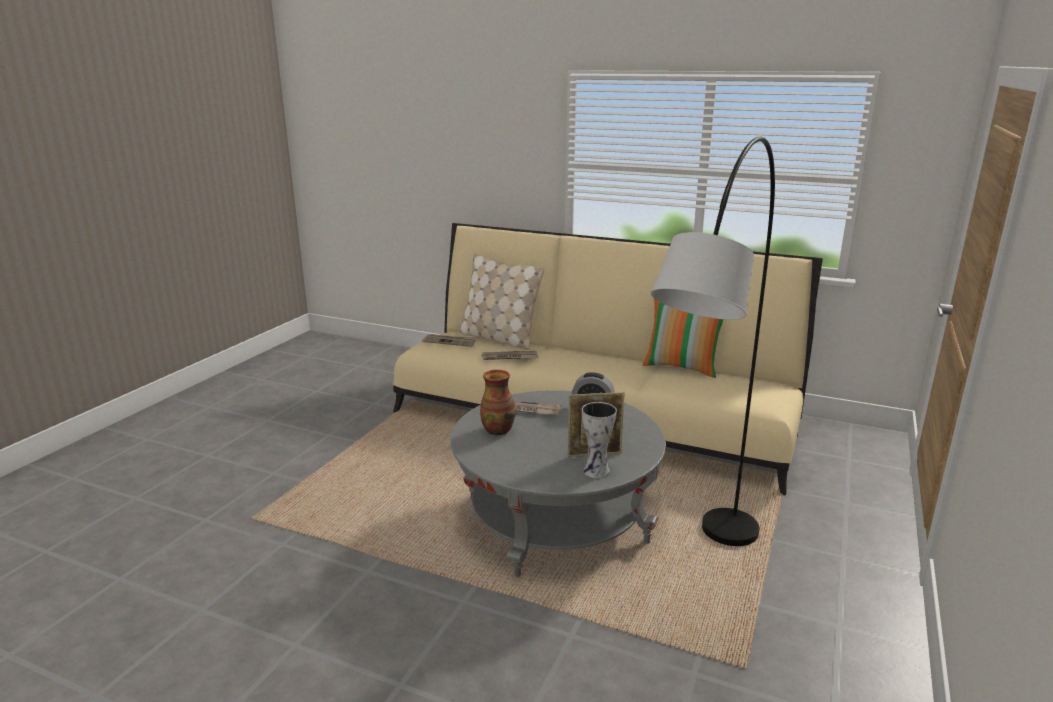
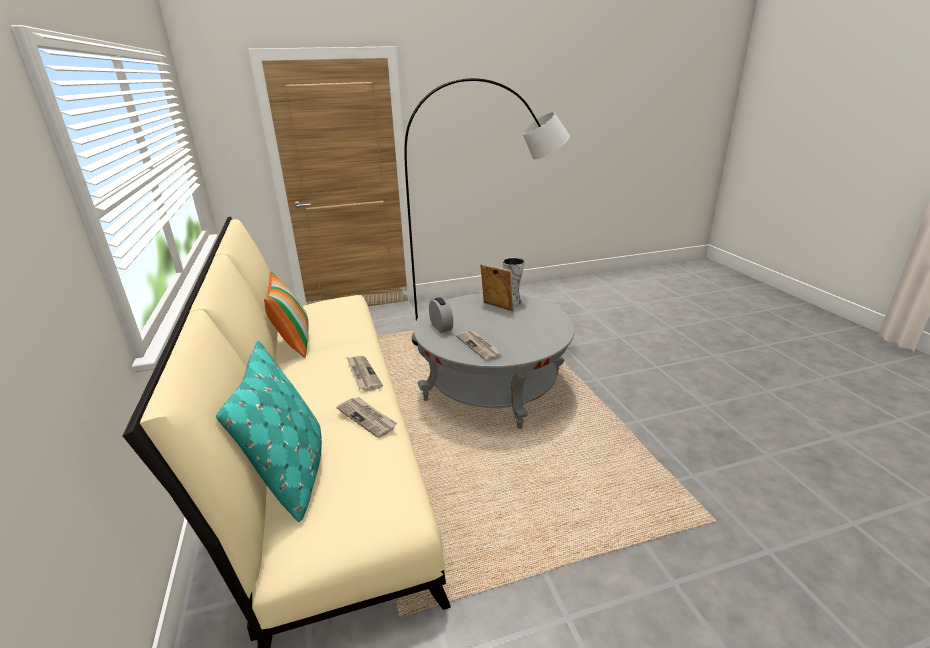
camera: 130 degrees left, 5 degrees up
(450, 341) = (359, 490): newspaper -> newspaper (362, 374)
(498, 430) = (521, 341): vase -> none
(499, 338) = (293, 473): beige pillow -> turquoise pillow

